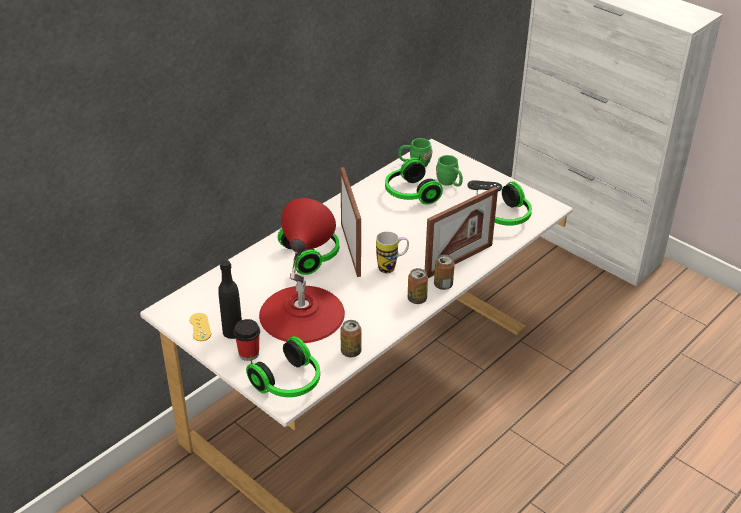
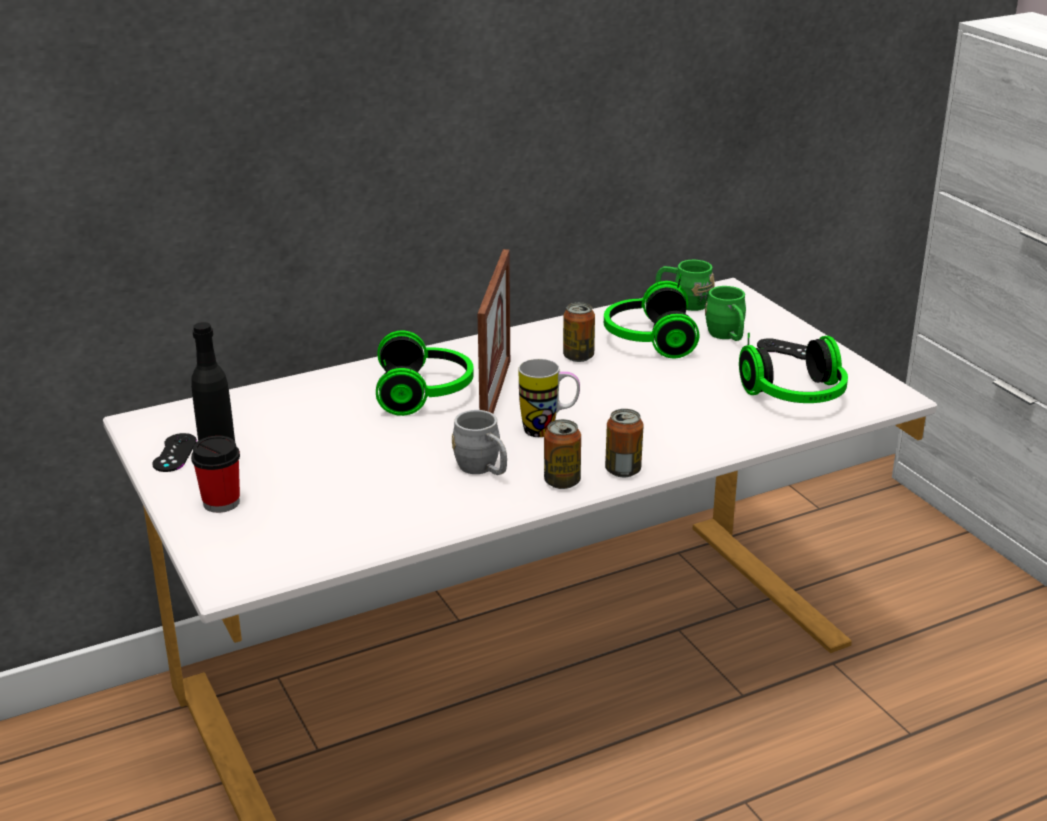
camera: 20 degrees right, 10 degrees down
(200, 327) = (175, 453): yellow game controller -> black game controller
(289, 383) = (254, 558): headphones -> none
(301, 313) = (350, 465): red table lamp -> none
(351, 352) = (392, 534): can -> can (578, 357)
(373, 300) = (483, 469): none -> grey mug
(458, 261) = (674, 442): picture frame -> none

